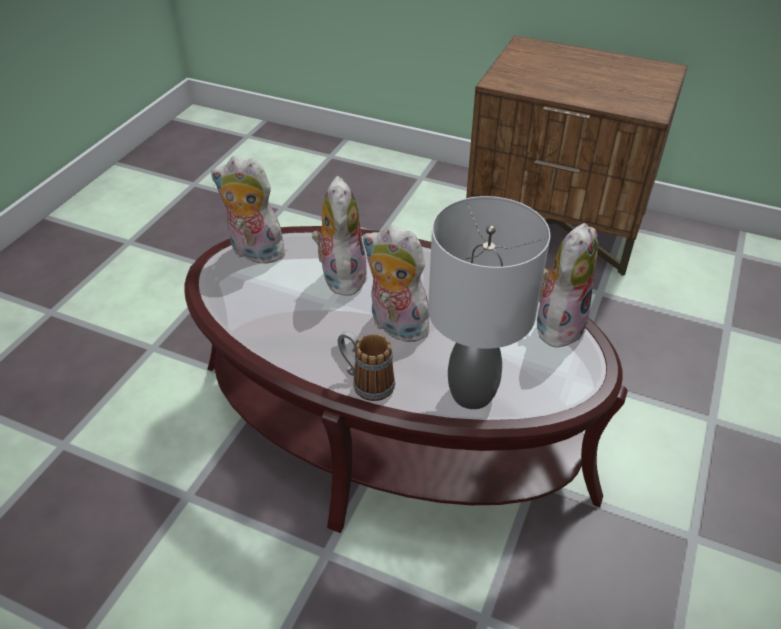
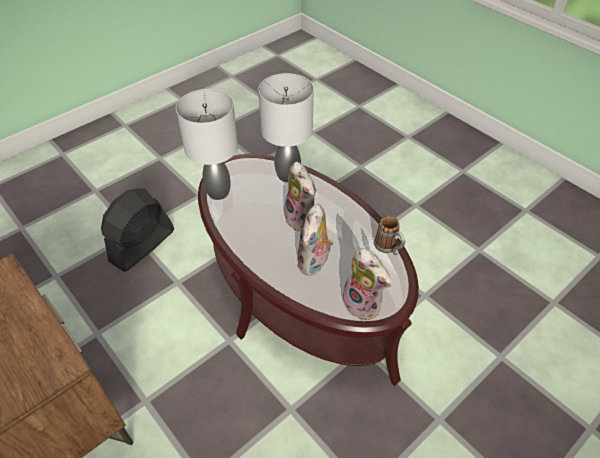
camera: 155 degrees left, 5 degrees up
(366, 382) = (333, 196): mug -> mug (389, 248)
(558, 324) = (218, 192): plush toy -> grey table lamp
(675, 405) = (142, 245): none -> black fan

